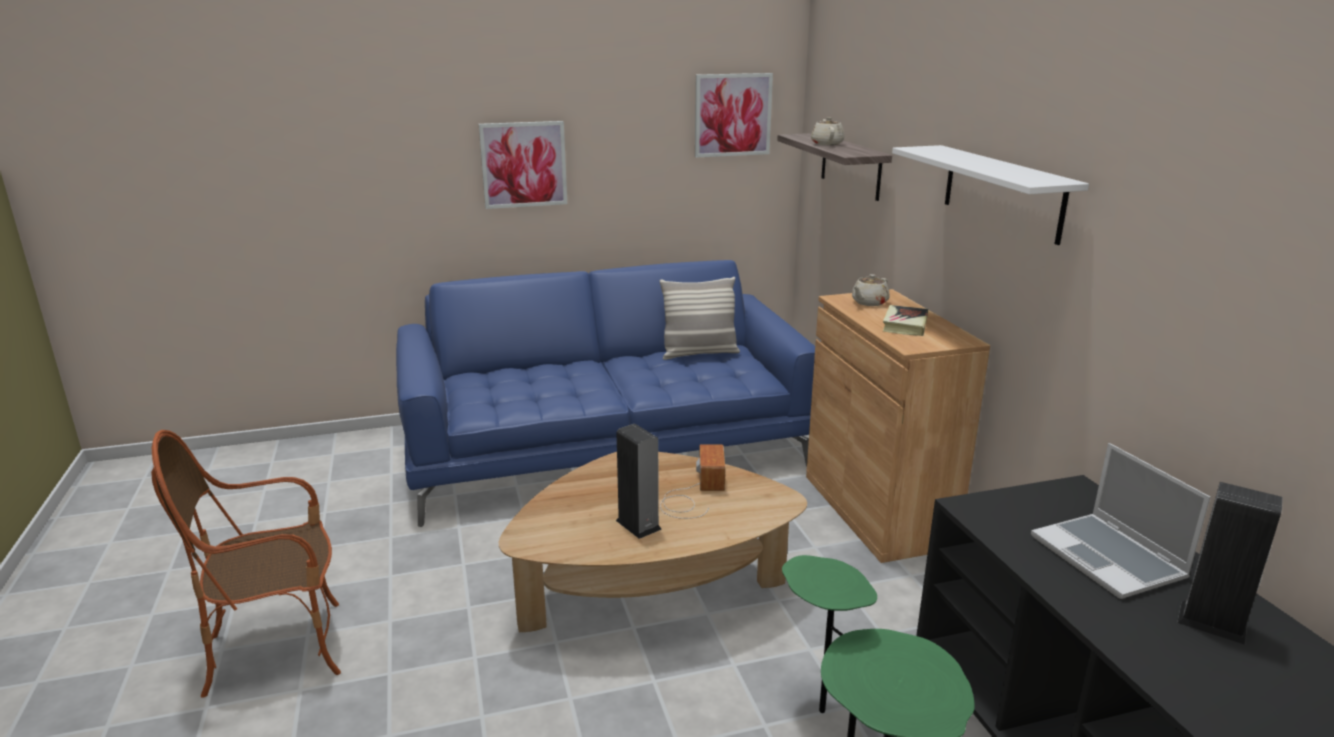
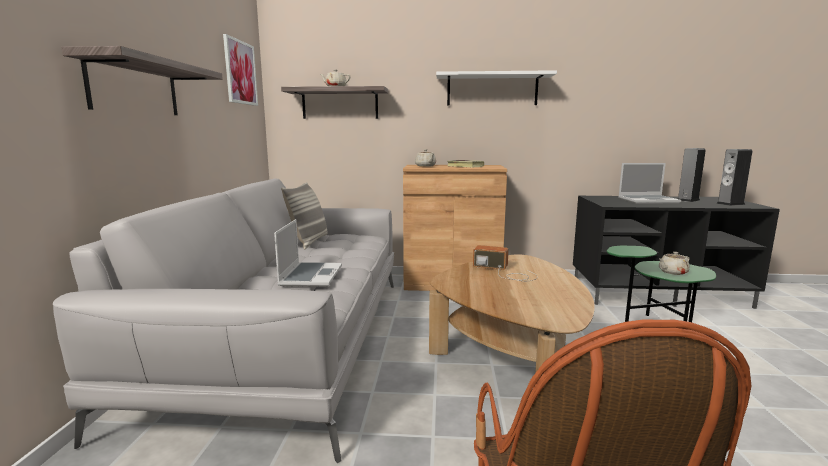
camera: 70 degrees left, 10 degrees down
(523, 164) = (135, 87): picture -> shelf
(567, 385) = (310, 276): none -> laptop
(608, 446) = (291, 338): blue sofa -> grey sofa
(638, 525) = (542, 288): speaker -> speaker (730, 204)
(874, 673) = (672, 272): none -> beige teapot

